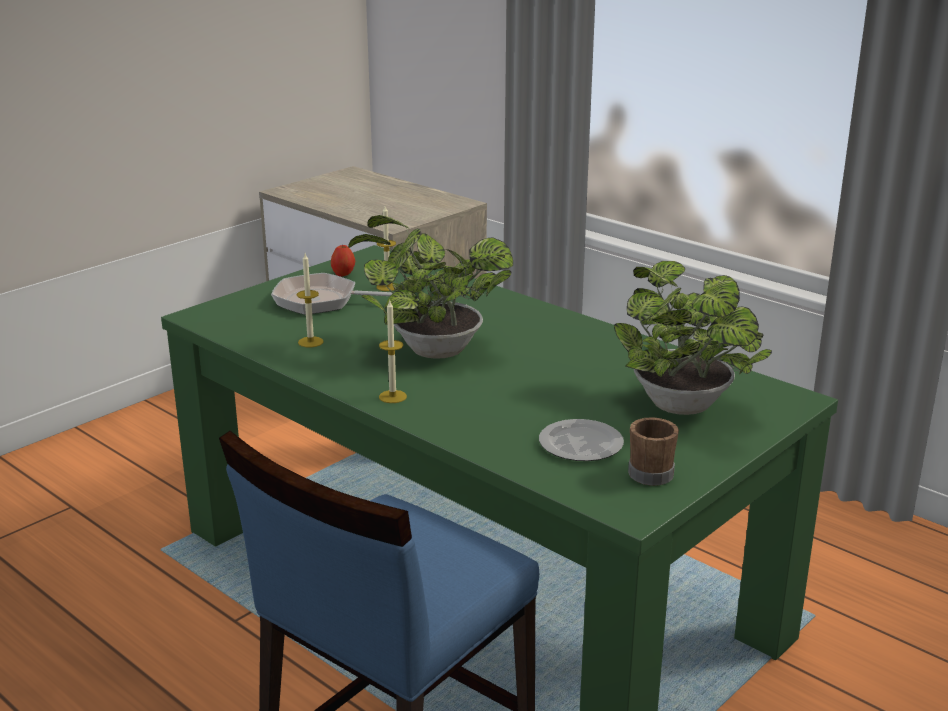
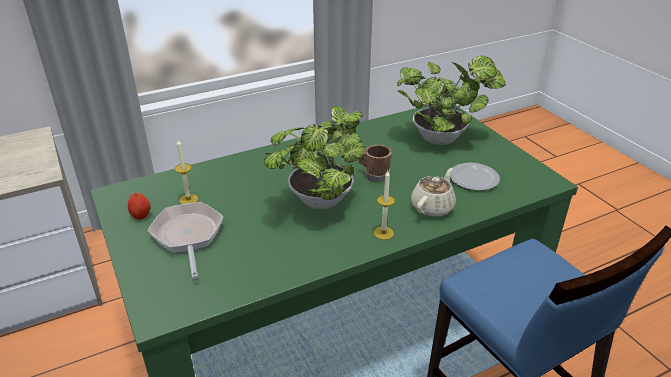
camera: 70 degrees left, 10 degrees up
(310, 342) = (266, 255): candle -> none
(322, 301) = (188, 236): frying pan -> frying pan turned 135 degrees clockwise
(476, 421) = (433, 207): none -> beige teapot
(650, 471) = (510, 166): brown mug -> brown mug (374, 175)

